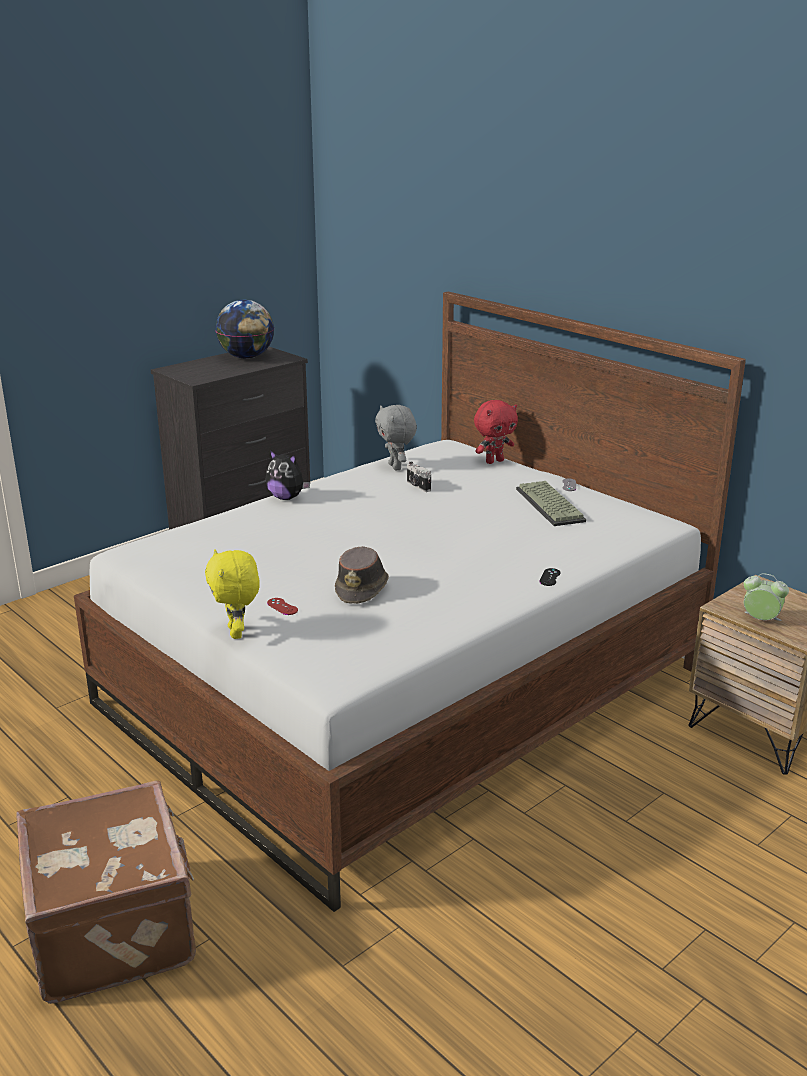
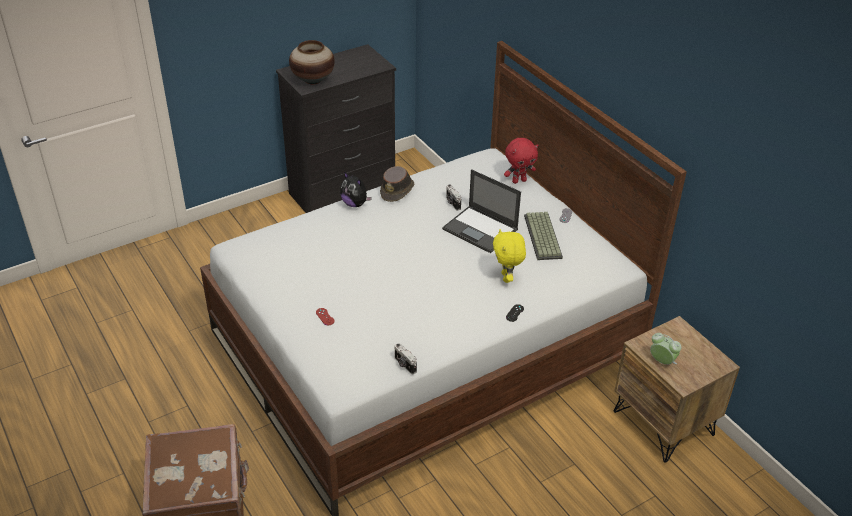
camera: 10 degrees right, 15 degrees up
(203, 374) = (313, 80): none -> vase
(237, 633) = (290, 336): yellow plush toy -> yellow plush toy (507, 277)
(246, 357) = (350, 61): globe -> none
(362, 588) = (382, 306): brown hat -> brown hat (397, 190)
(396, 467) = (443, 179): grey plush toy -> none
(419, 644) = (404, 365): none -> camera
(466, 506) = (481, 230): none -> laptop

